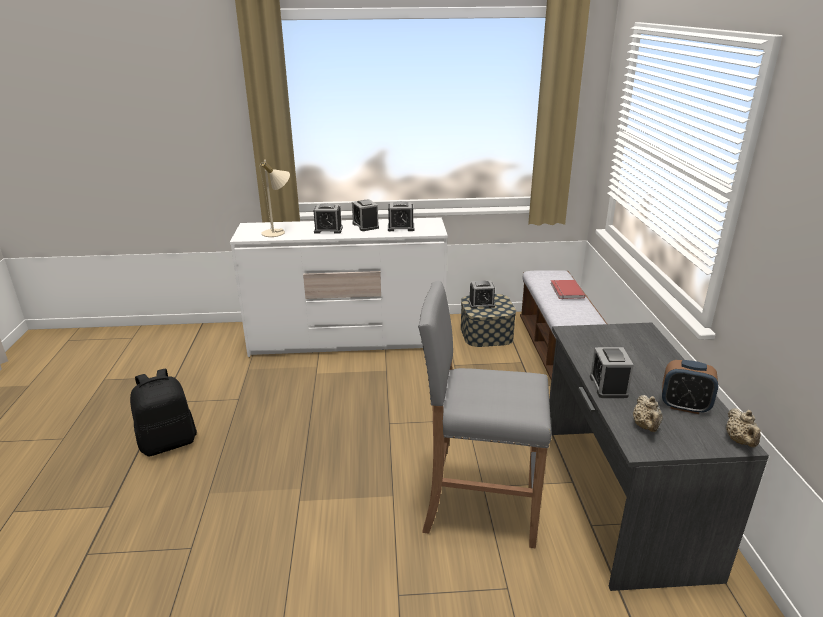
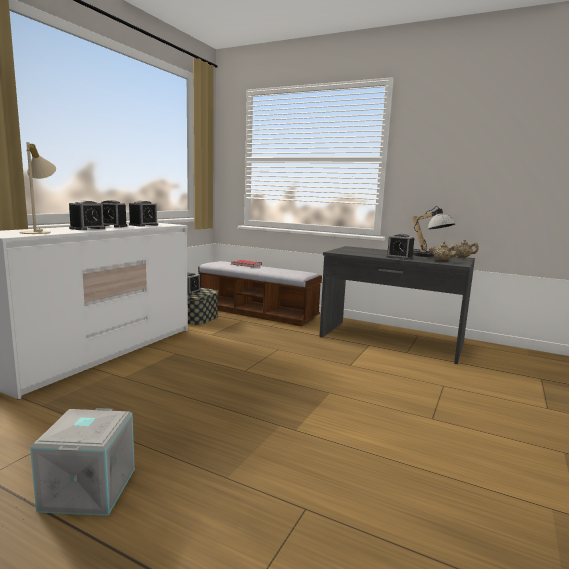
camera: 60 degrees left, 15 degrees down
(168, 442) = (87, 489): black backpack -> grey storage box
(479, 508) = (369, 372): grey stool -> none
(684, 406) = (429, 256): alarm clock -> table lamp

